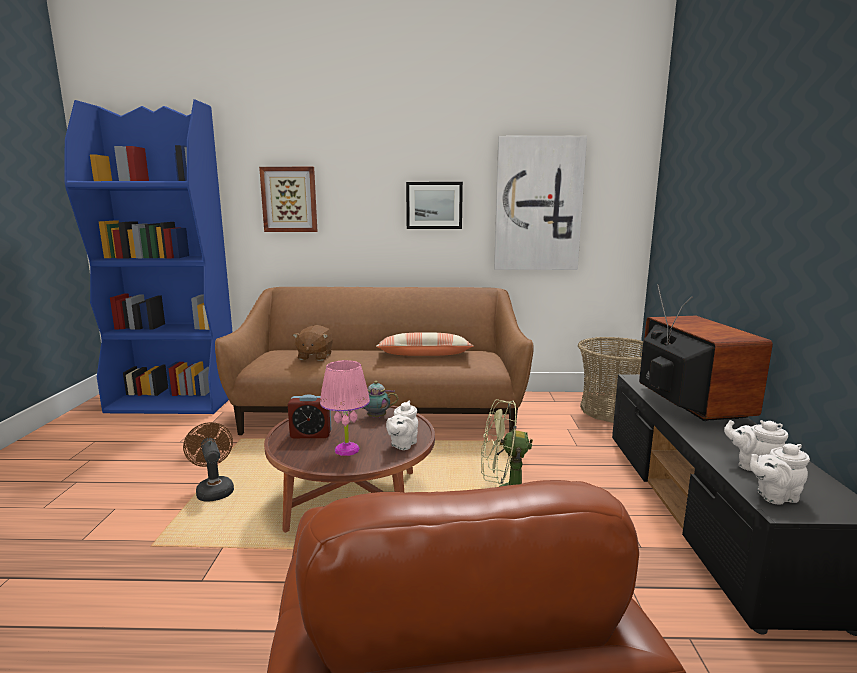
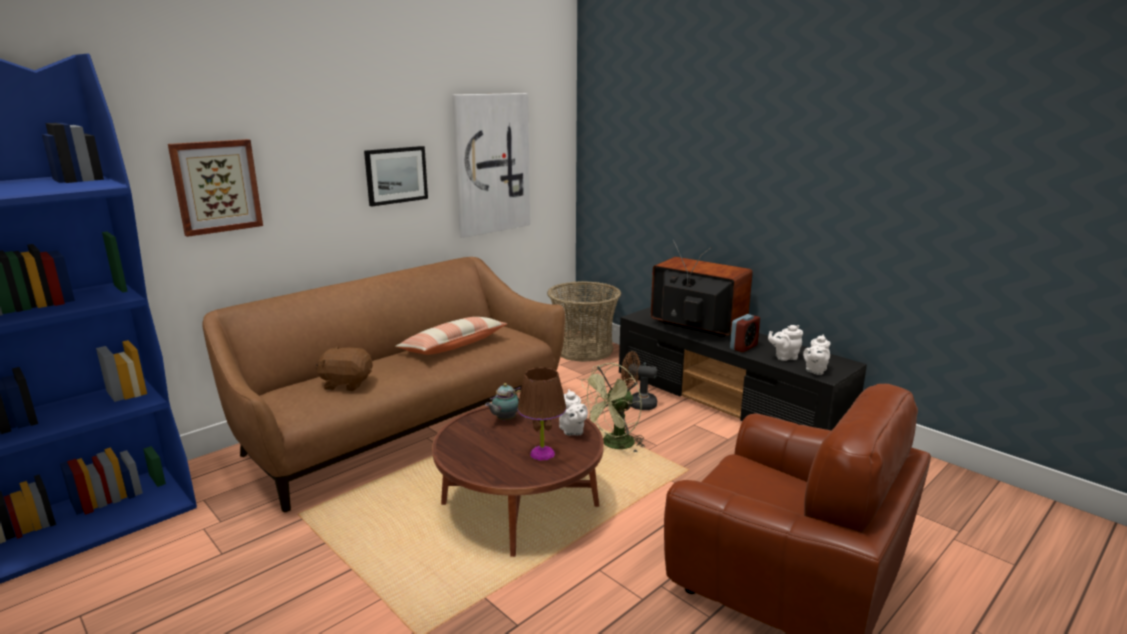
camera: 45 degrees left, 5 degrees up
(214, 490) = (376, 567): brown fan -> brown fan (637, 404)
(311, 434) = (486, 457): alarm clock -> alarm clock (743, 347)
(314, 356) = (346, 384): brown plush toy -> brown plush toy turned 135 degrees clockwise
(346, 450) = (542, 454): pink table lamp -> brown table lamp

